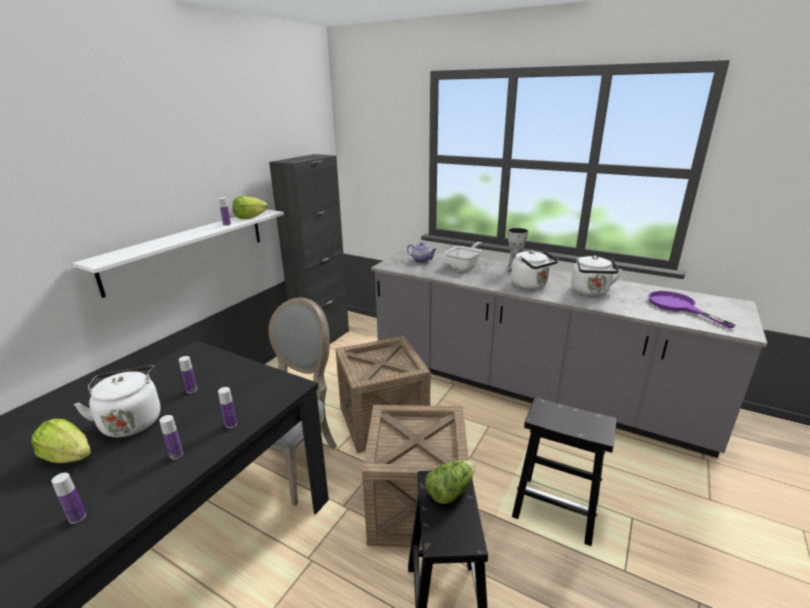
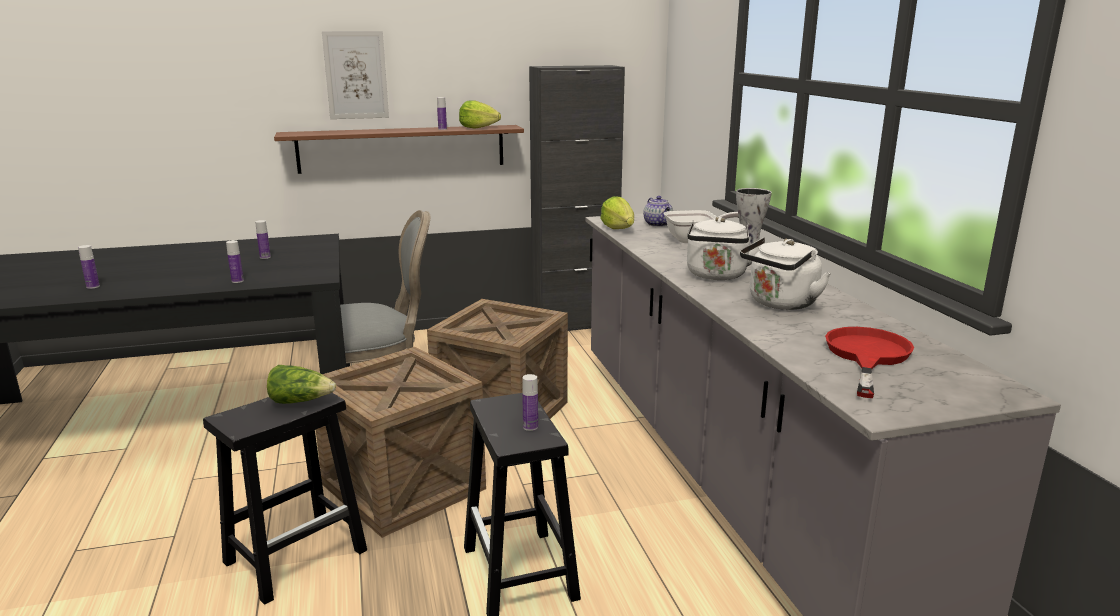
camera: 45 degrees right, 5 degrees down
(69, 456) = (147, 263): lettuce -> lettuce (618, 228)
(131, 421) = (204, 259): white kettle -> none
(139, 190) = (356, 75): none -> picture
(176, 455) = (181, 282): bottle -> bottle (530, 427)
(188, 248) = (402, 148): white shelf -> brown shelf
(678, 306) = (866, 356): purple frying pan -> red frying pan

